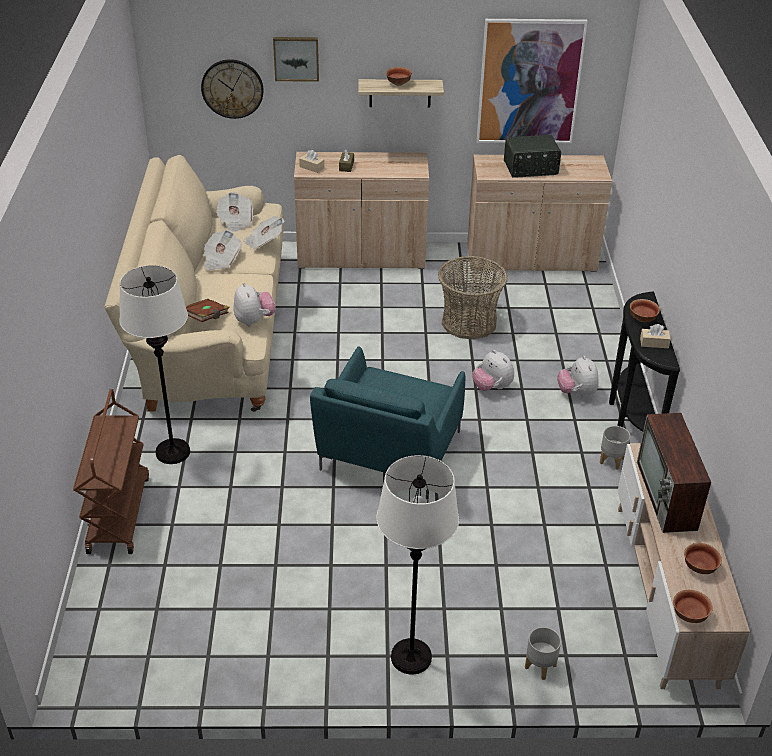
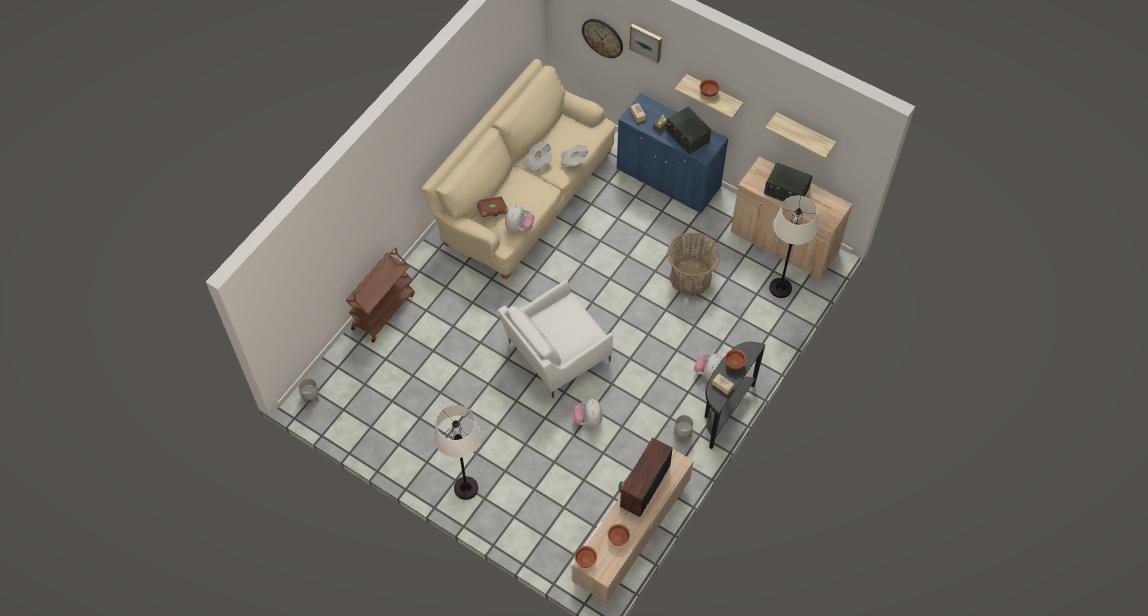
camera: 35 degrees right, 20 degrees up
(172, 452) = (438, 283): white floor lamp -> white floor lamp (780, 288)
(235, 221) = (570, 130): newspaper -> none
(361, 256) = (668, 179): beige cabinet -> blue cabinet
(383, 165) = (687, 137): none -> radio
(388, 454) = (555, 353): turquoise armchair -> white armchair
(492, 387) = (659, 338): plush toy -> plush toy (588, 420)
(529, 82) = (804, 134): picture -> shelf
(540, 666) = (525, 533): grey planter -> grey planter (311, 397)

